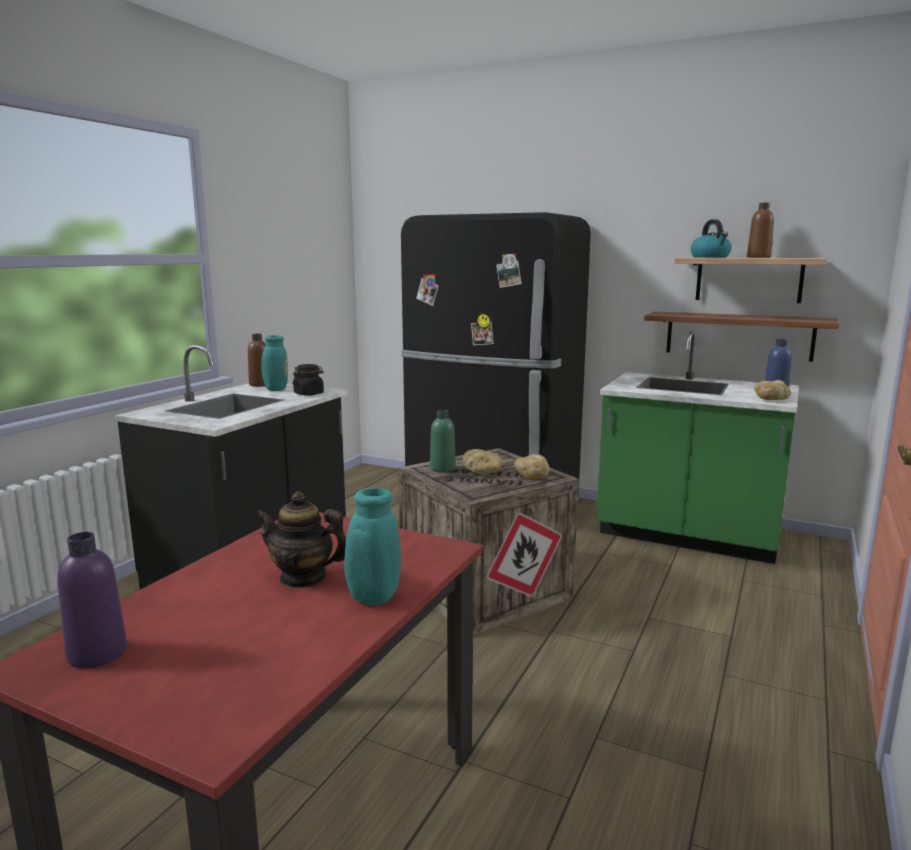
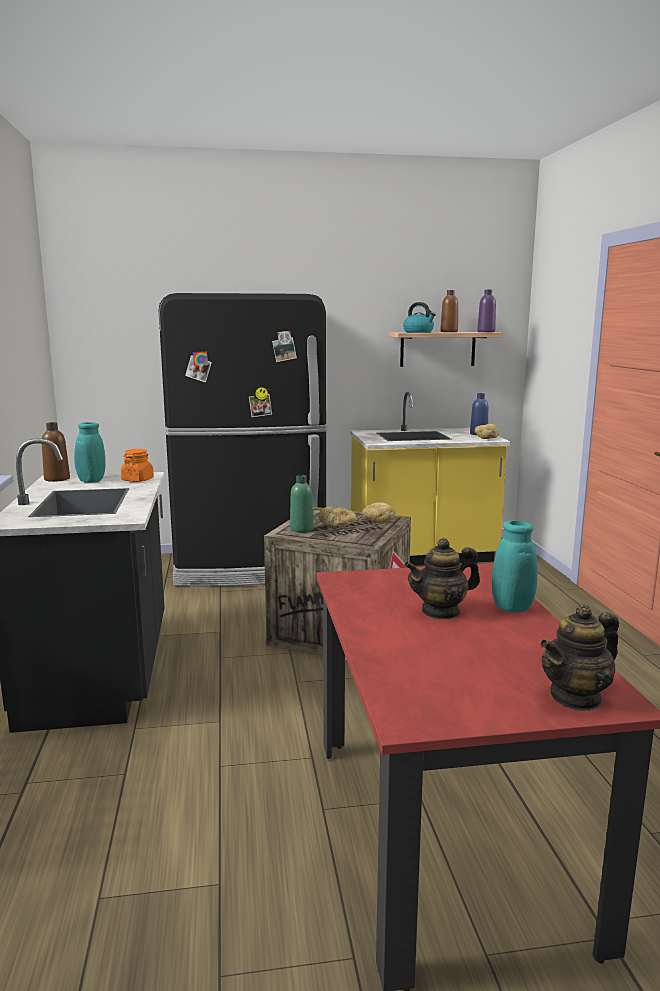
camera: 35 degrees left, 0 degrees up
(97, 654) = (433, 696): purple bottle -> purple bottle (486, 332)
(193, 715) = (576, 697): none -> teapot
(309, 394) = (137, 480): black jar -> orange jar
(687, 536) = (422, 556): green counter -> yellow counter
(738, 335) = (433, 393): shelf -> none

